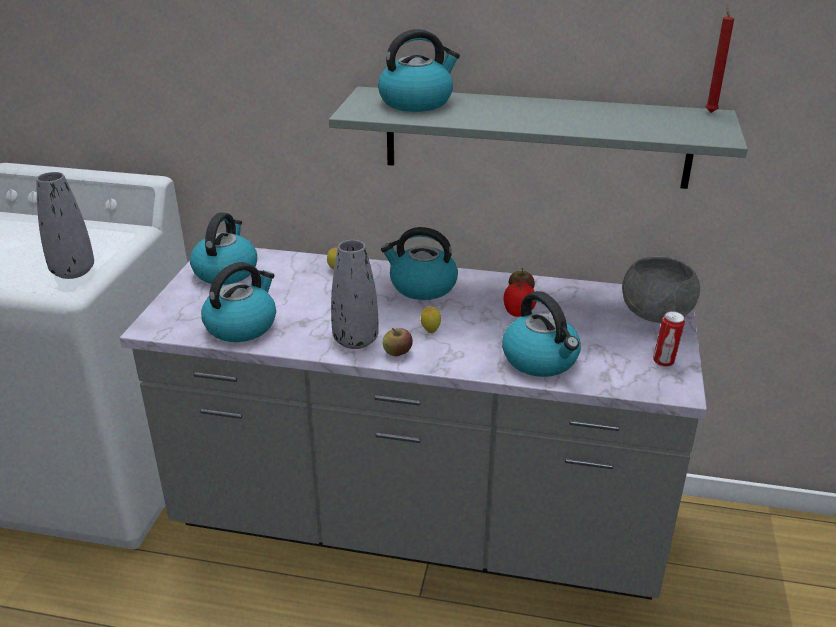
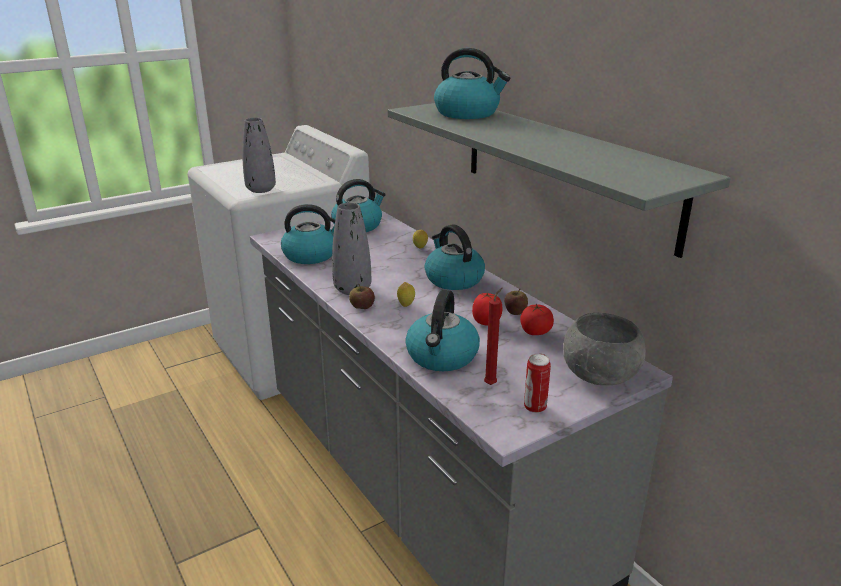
camera: 45 degrees right, 5 degrees down
(563, 302) = (535, 332): none -> tomato
(710, 112) = (696, 171): red candle -> red candle (491, 384)

